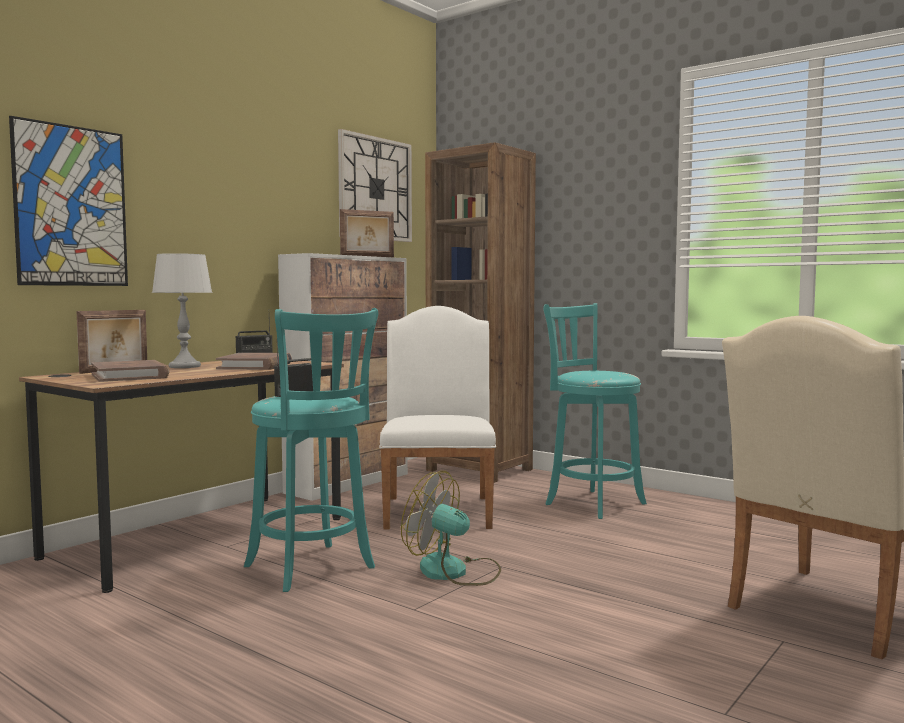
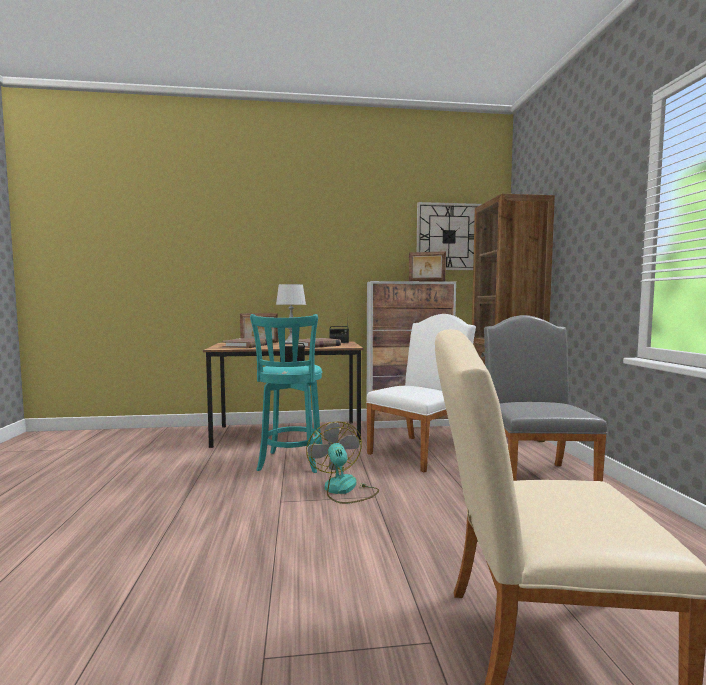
camera: 45 degrees right, 0 degrees up
(71, 206) = (246, 263): picture -> none
(591, 503) = (534, 476): turquoise stool -> grey chair

